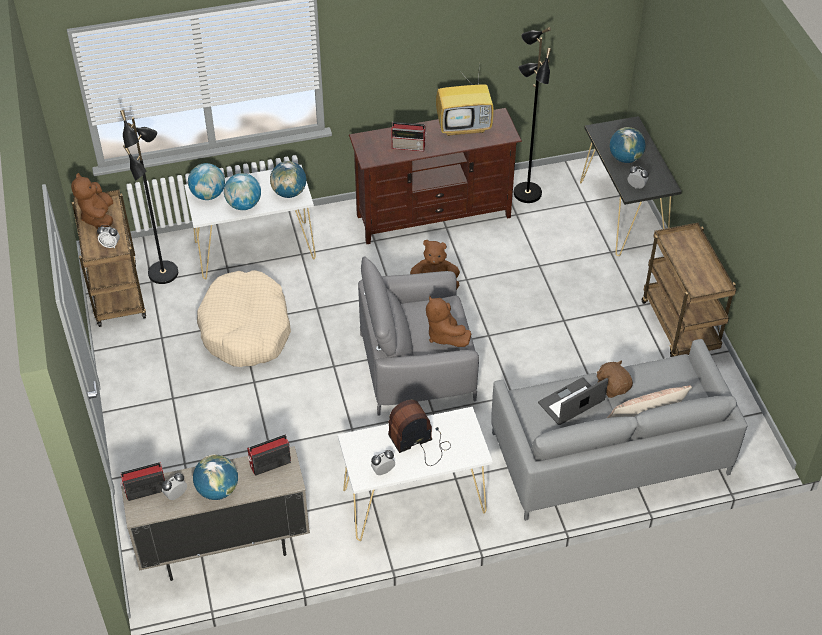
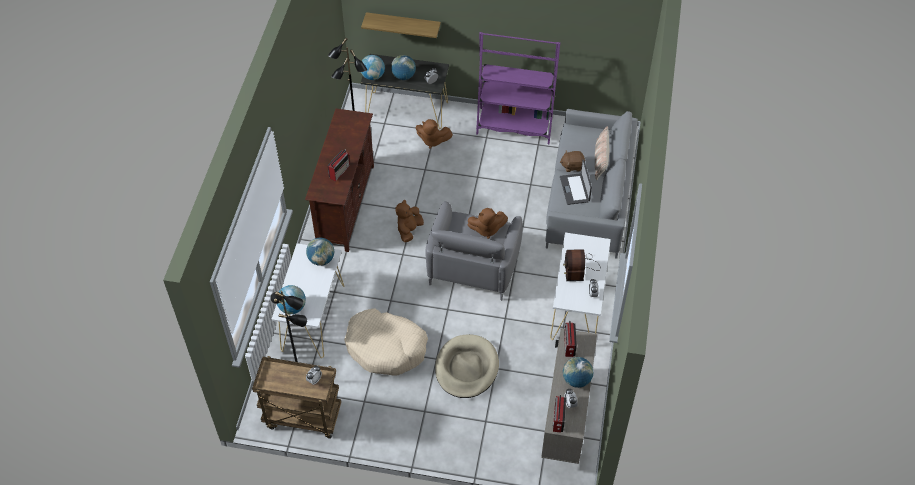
camera: 65 degrees left, 5 degrees up
(98, 218) = (280, 380): brown plush toy -> brown plush toy (432, 140)
(244, 205) = (316, 290): globe -> globe (373, 76)
(254, 416) = (466, 368): none -> beige dog bed
(465, 126) = (340, 135): television -> none
(667, 98) = (403, 24): none -> shelf
(680, 327) = (514, 125): brown cart -> purple bookcase

